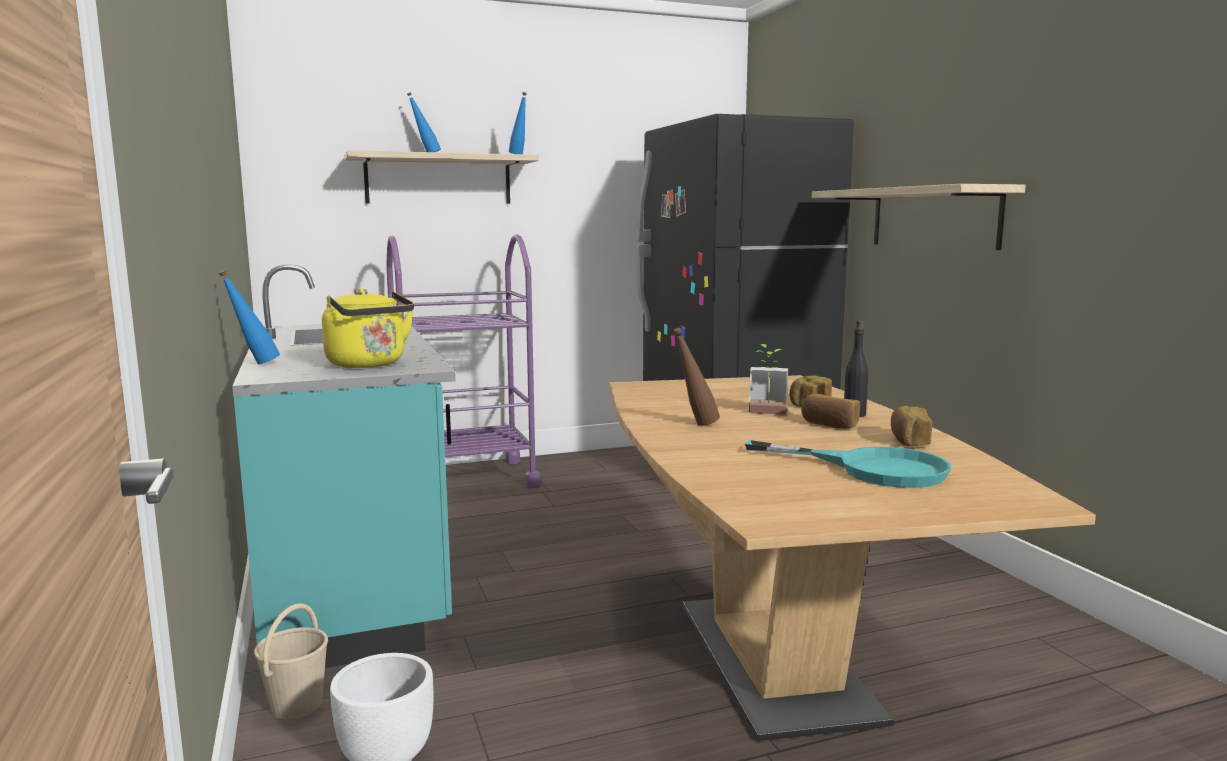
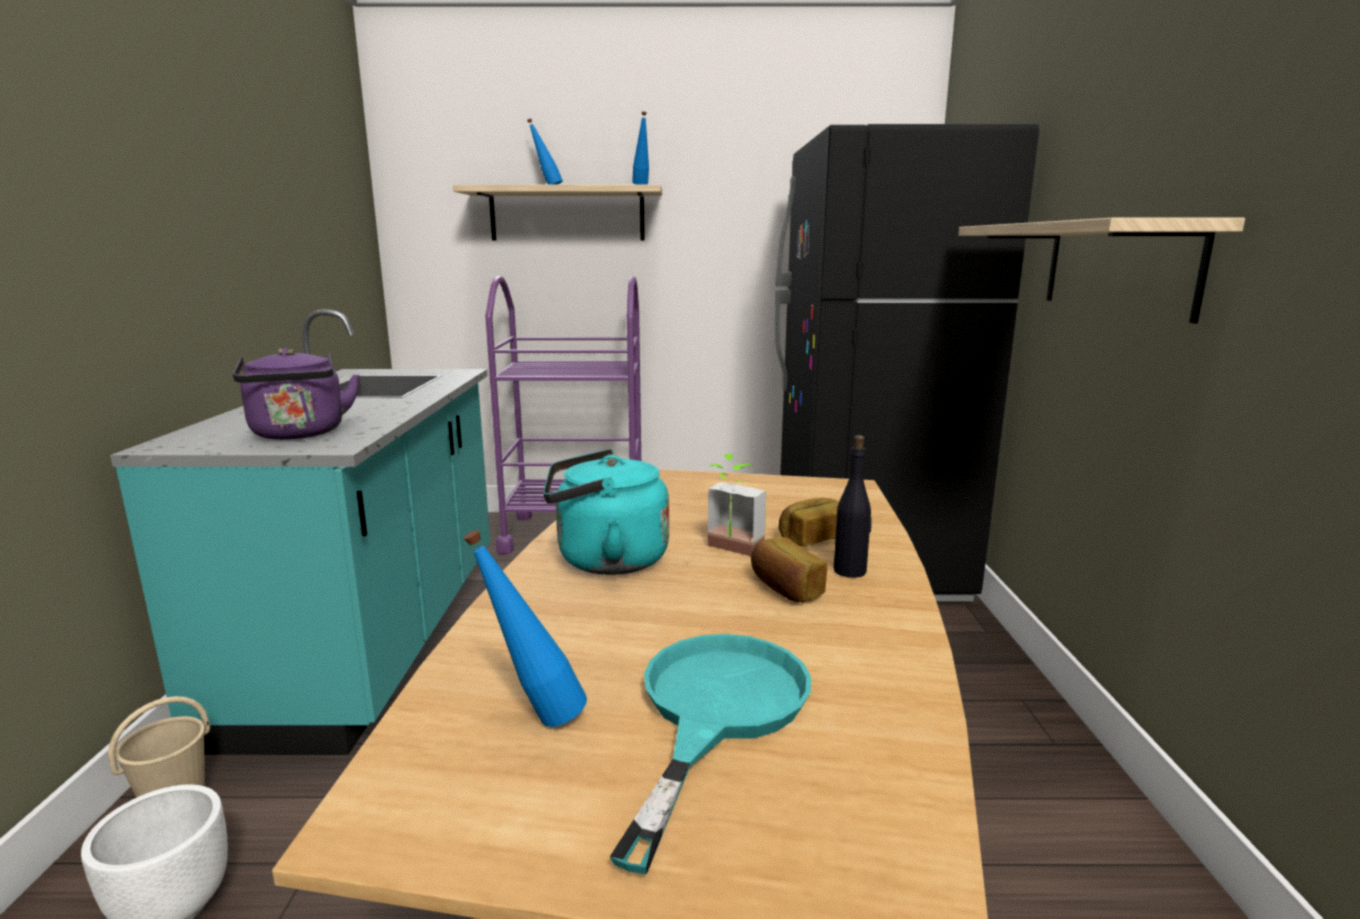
camera: 20 degrees right, 5 degrees up
(254, 364) = (206, 423): blue bottle -> blue bottle (534, 718)
(369, 364) = (299, 434): yellow kettle -> purple kettle
(695, 425) = (605, 560): brown bottle -> turquoise kettle
(871, 469) = (715, 711): turquoise frying pan -> turquoise frying pan turned 120 degrees counterclockwise
(908, 440) = (861, 647): bread -> none

